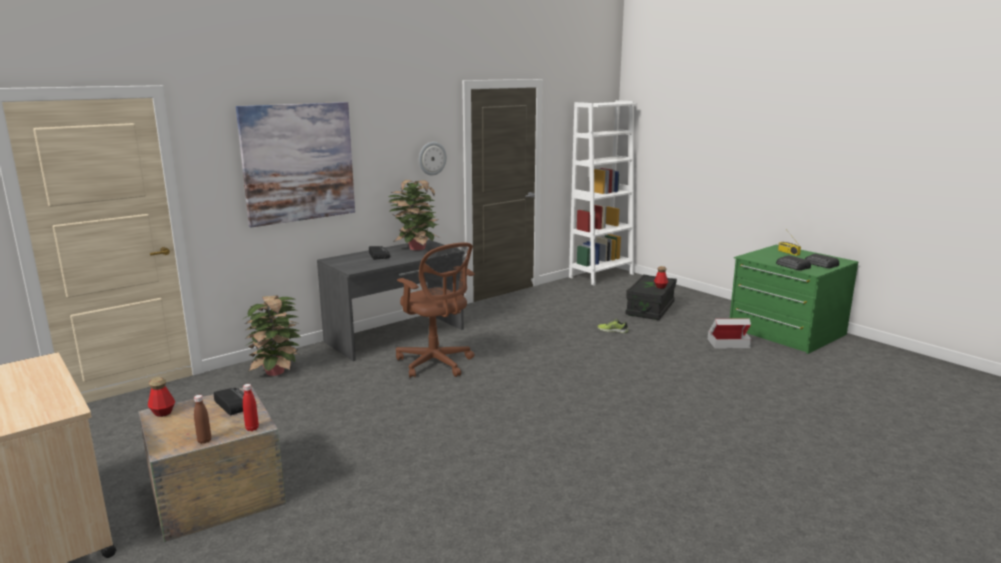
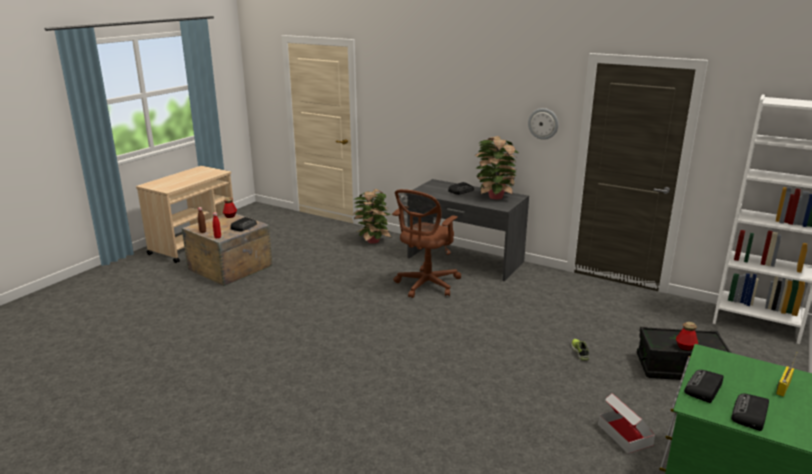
camera: 70 degrees right, 5 degrees up
(298, 162) = (427, 103): picture -> none

